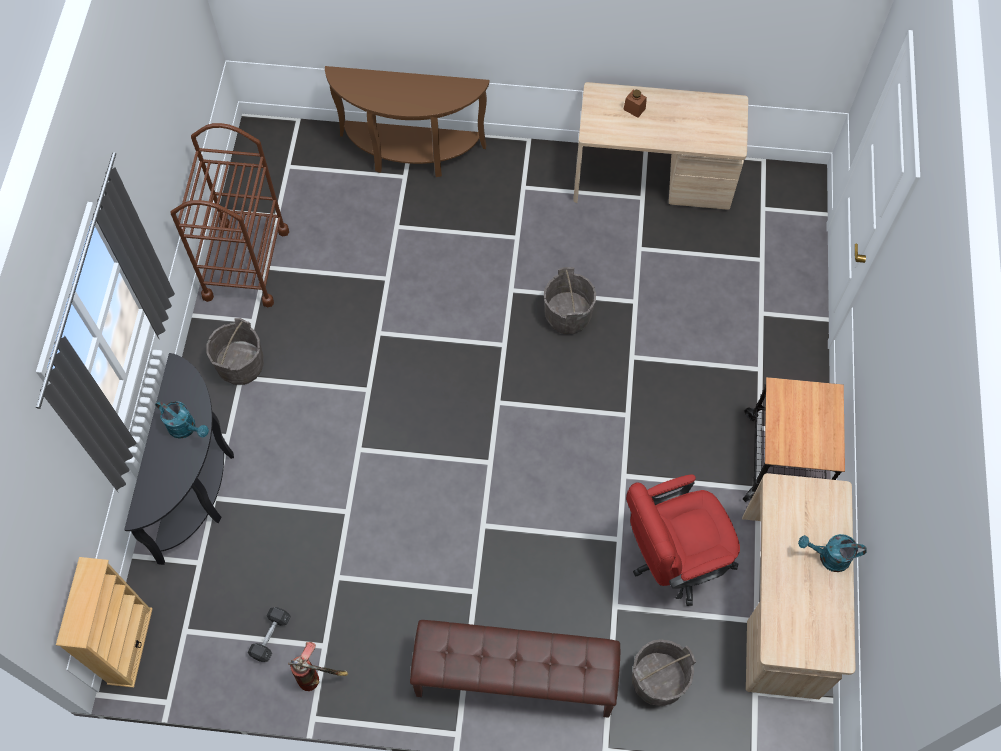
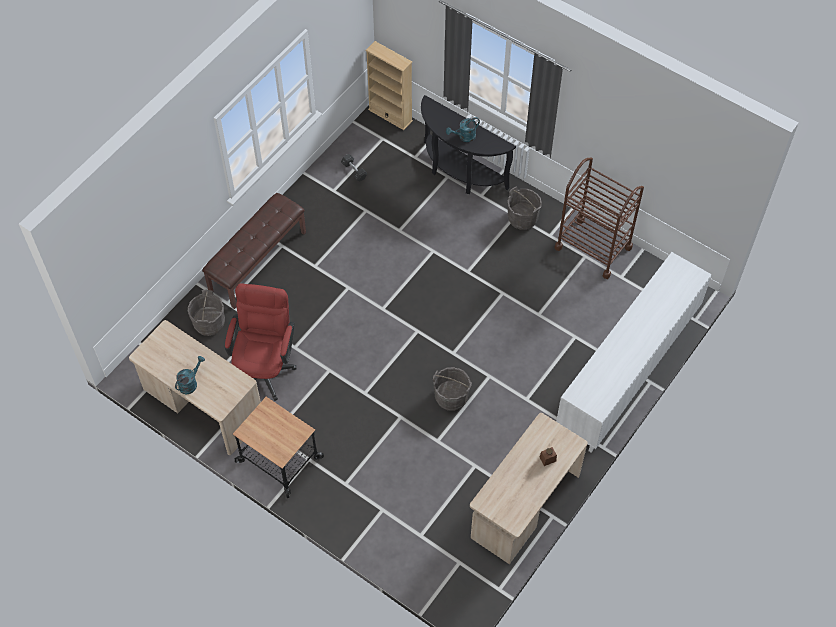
camera: 120 degrees right, 5 degrees down
(317, 677) = (319, 181): fire extinguisher -> none
(410, 155) = (628, 370): brown console table -> white cabinet

